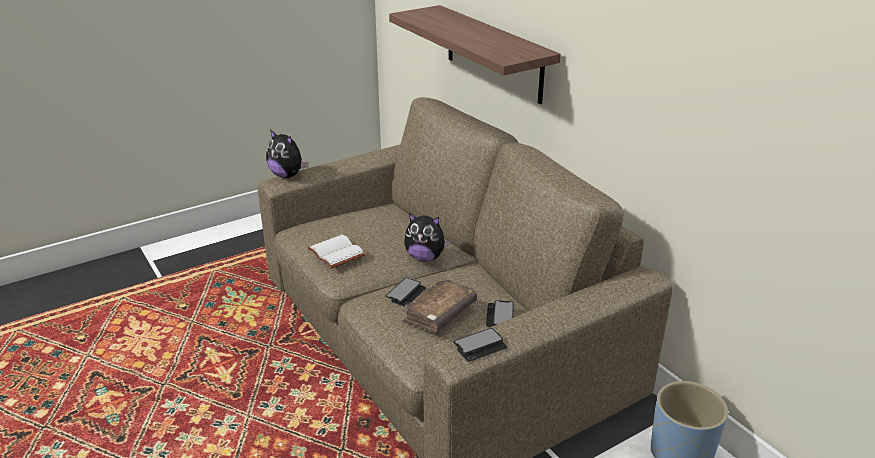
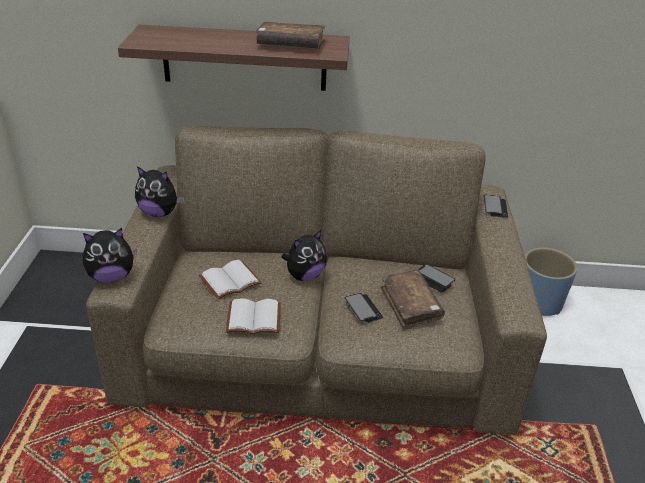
camera: 55 degrees left, 5 degrees up
(365, 227) = (230, 282): none -> white book
(377, 158) = (159, 213): none -> plush toy
(480, 346) = (518, 298): phone -> phone (495, 207)
(494, 44) = (291, 45): none -> brown book

